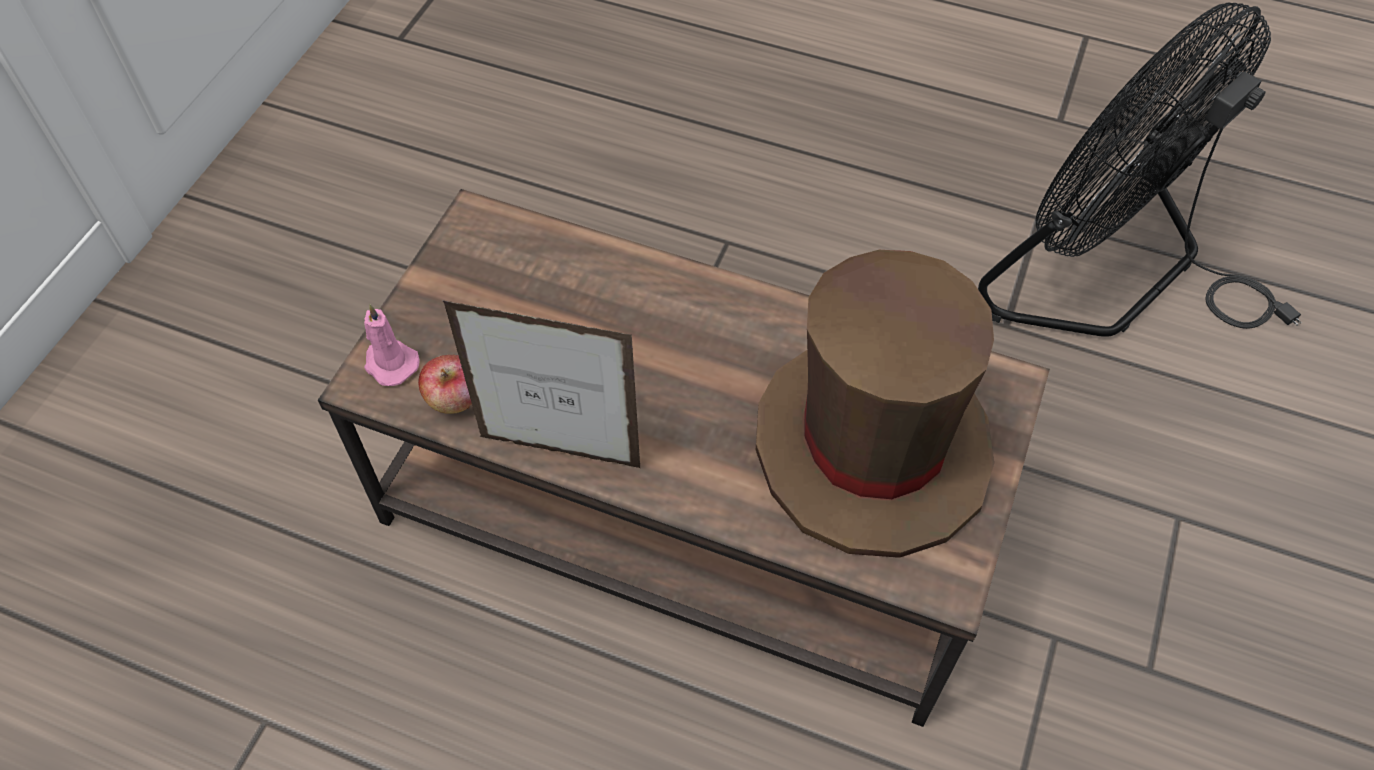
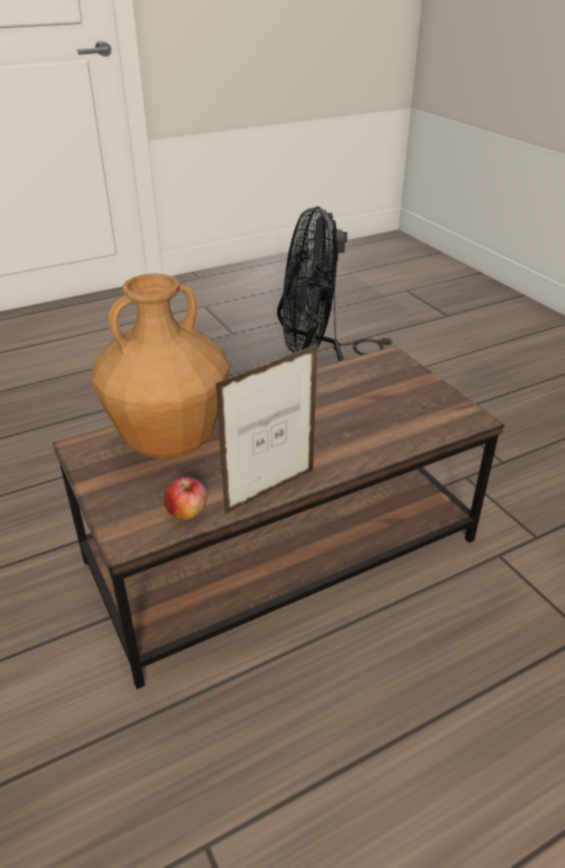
camera: 50 degrees left, 20 degrees down
(390, 363) = (127, 525): pink candle -> none
(554, 291) = (169, 444): none -> brown vase
(872, 446) = (381, 401): brown hat -> none

